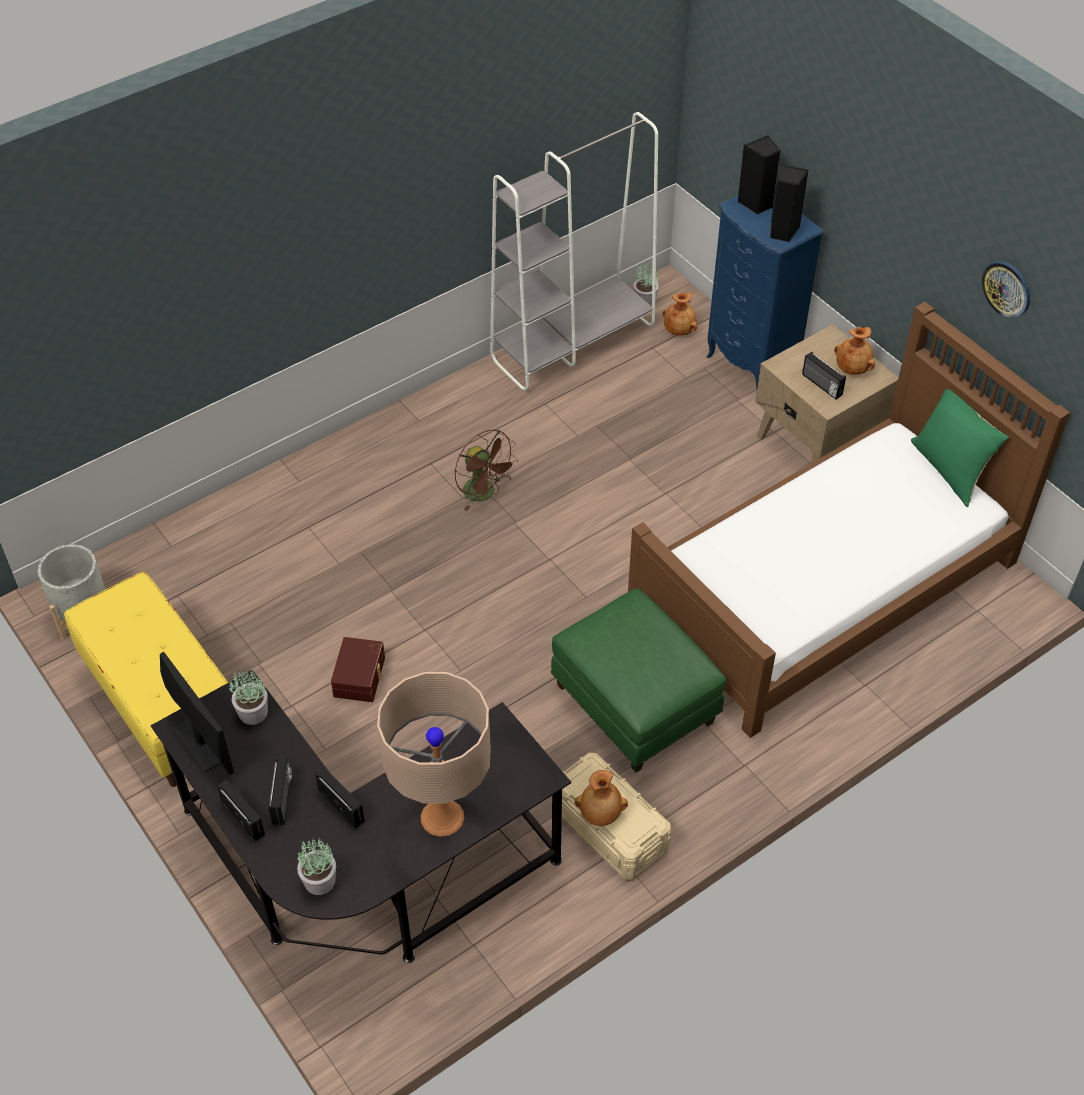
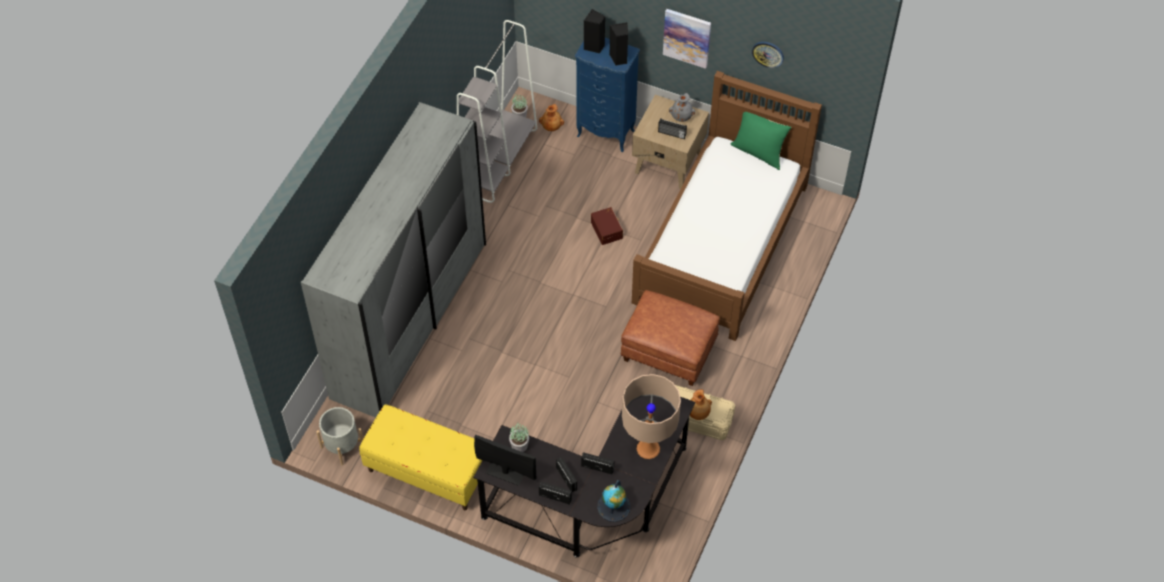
camera: 30 degrees left, 5 degrees up
(302, 491) = (410, 319): none -> grey wardrobe
(319, 881) = (614, 506): potted plant -> globe
(361, 676) = (520, 405): brown storage box -> brown storage box (607, 229)
(484, 494) = (512, 274): brown fan -> none
(636, 704) = (669, 351): green ottoman -> brown ottoman
(852, 368) = (681, 116): brown vase -> grey vase
(894, 227) = (687, 37): none -> picture

